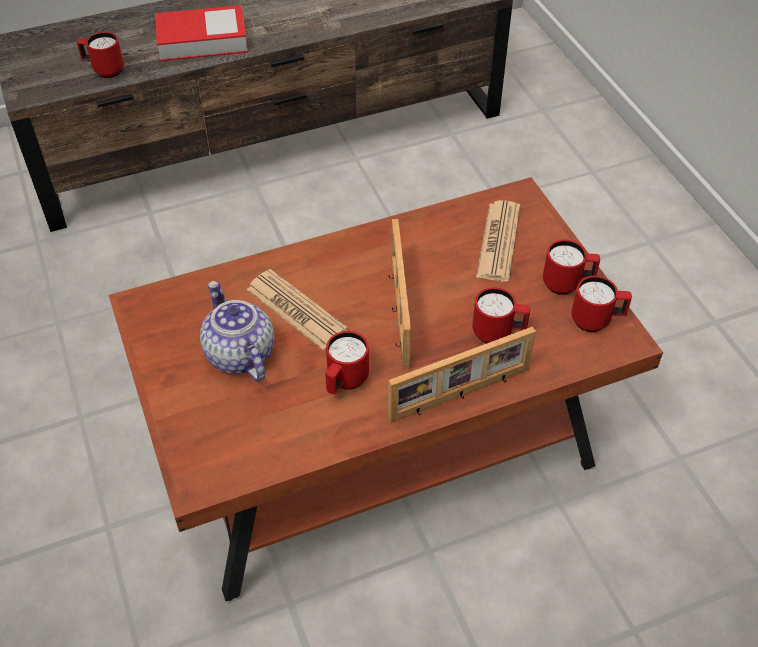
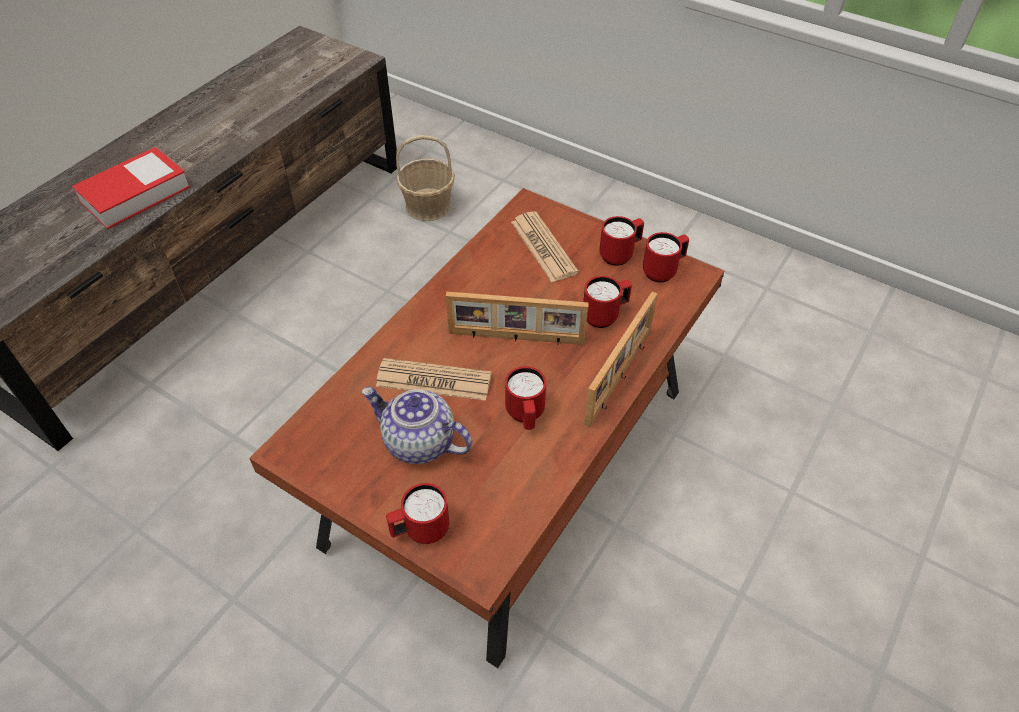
camera: 35 degrees left, 0 degrees up
(104, 70) = (54, 261): red mug -> red mug (420, 531)
(397, 311) = (516, 338): picture frame -> picture frame turned 45 degrees counterclockwise
(497, 165) = (428, 206): none -> basket

